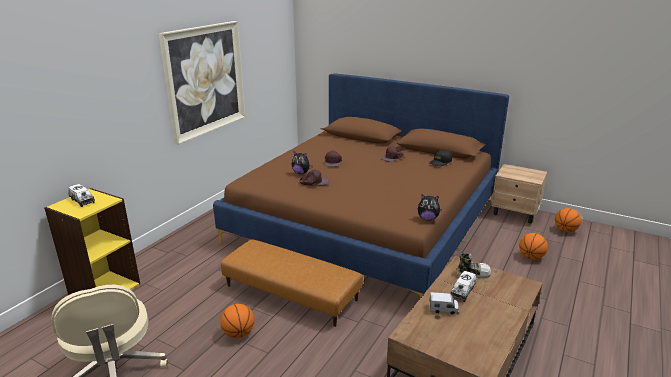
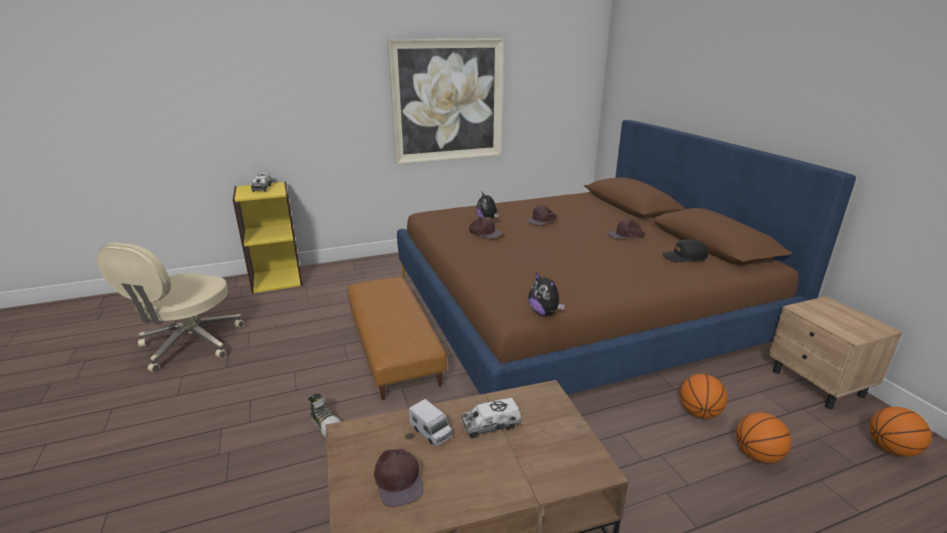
camera: 40 degrees right, 0 degrees up
(238, 333) = (301, 360): basketball -> basketball (699, 413)
(465, 337) = (398, 479): none -> brown cap
(473, 273) = (542, 411): shoe -> shoe (327, 424)

